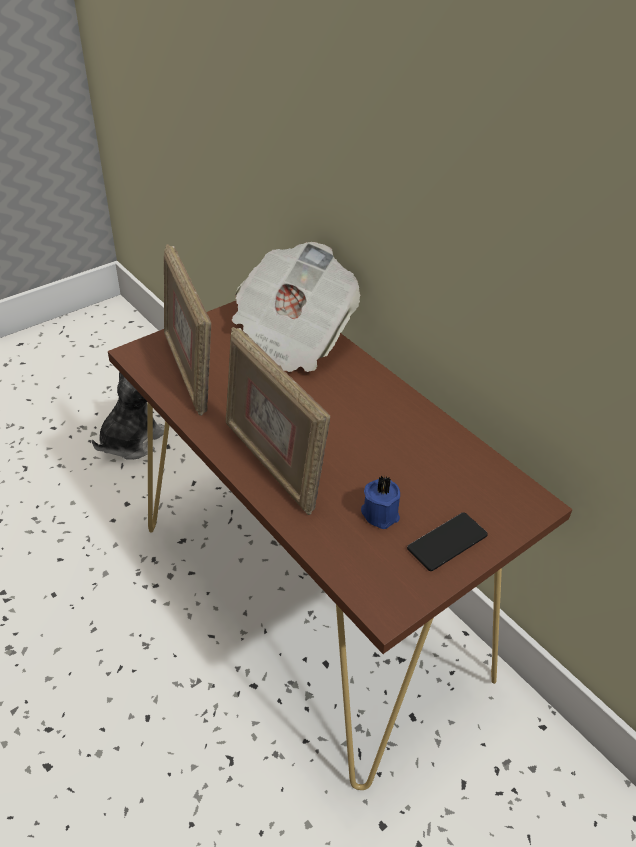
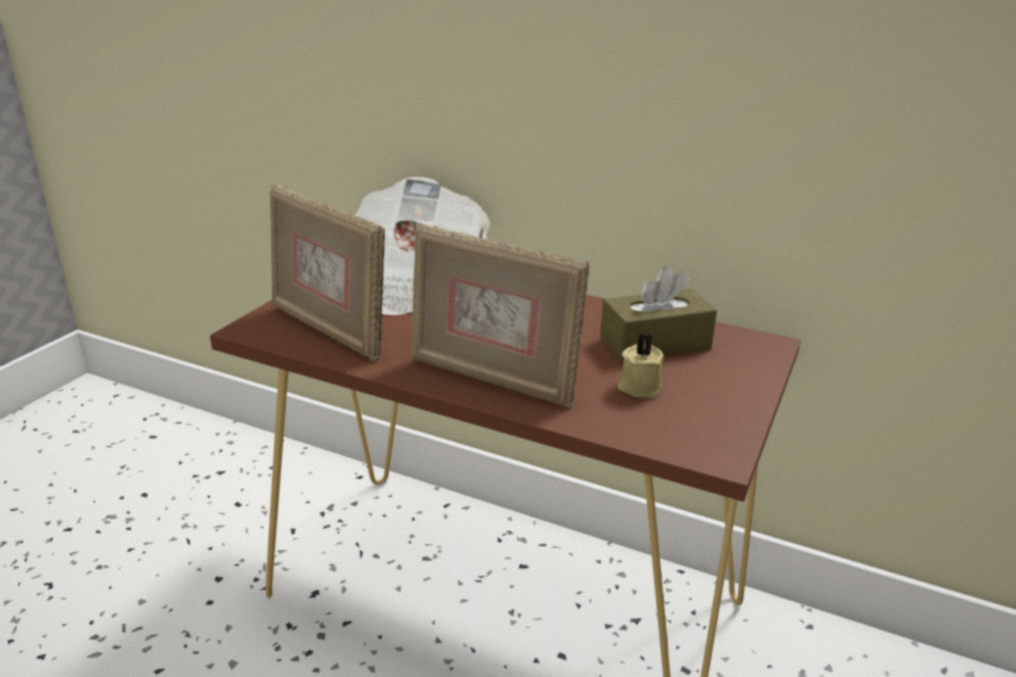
camera: 25 degrees left, 15 degrees down
(132, 440) = (187, 511): plush toy -> none
(381, 512) = (639, 386): blue candle -> beige candle
(433, 469) = (655, 343): none -> brown tissue box
(447, 542) = (722, 390): phone -> none

